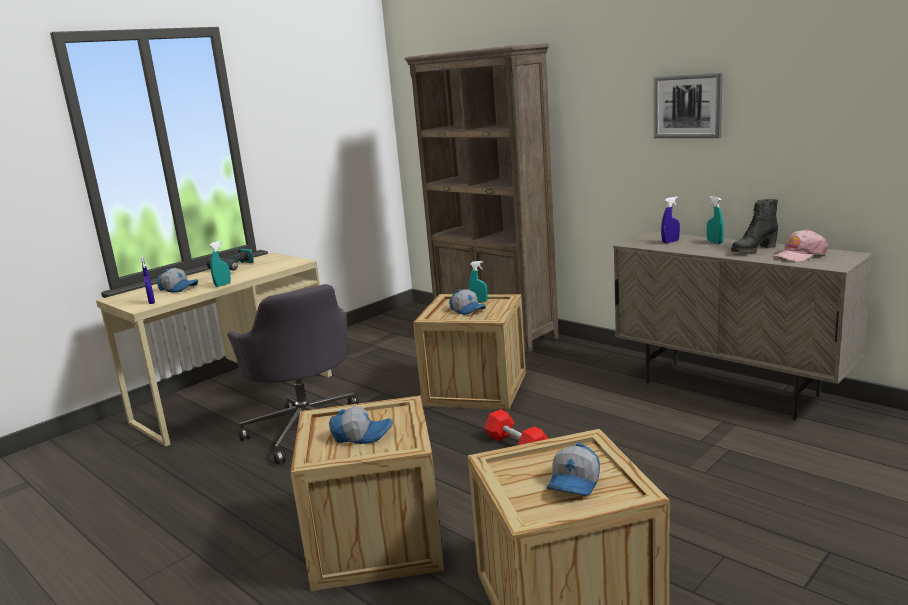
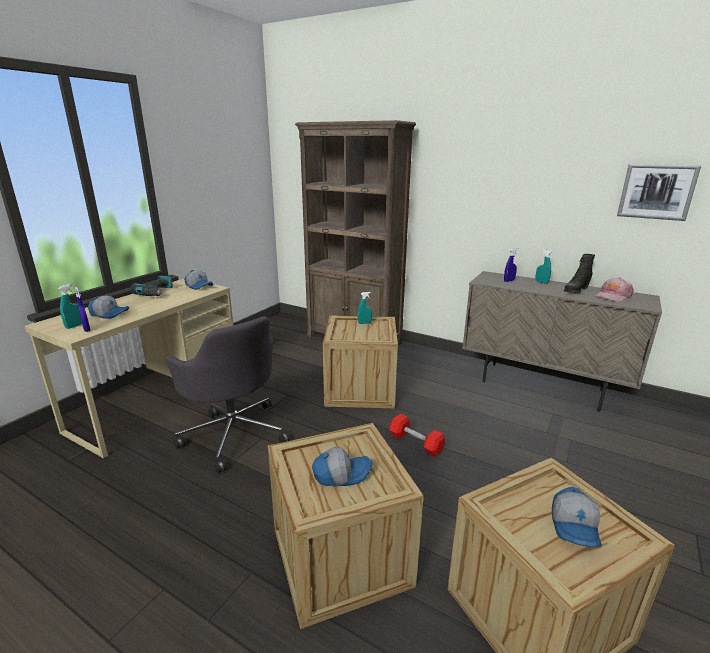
camera: 15 degrees left, 5 degrees up
(223, 285) = (153, 310): turquoise spray bottle -> turquoise spray bottle (74, 326)
(468, 310) = (360, 331): cap -> cap (199, 286)
(687, 106) = (526, 180): picture -> picture (656, 191)

